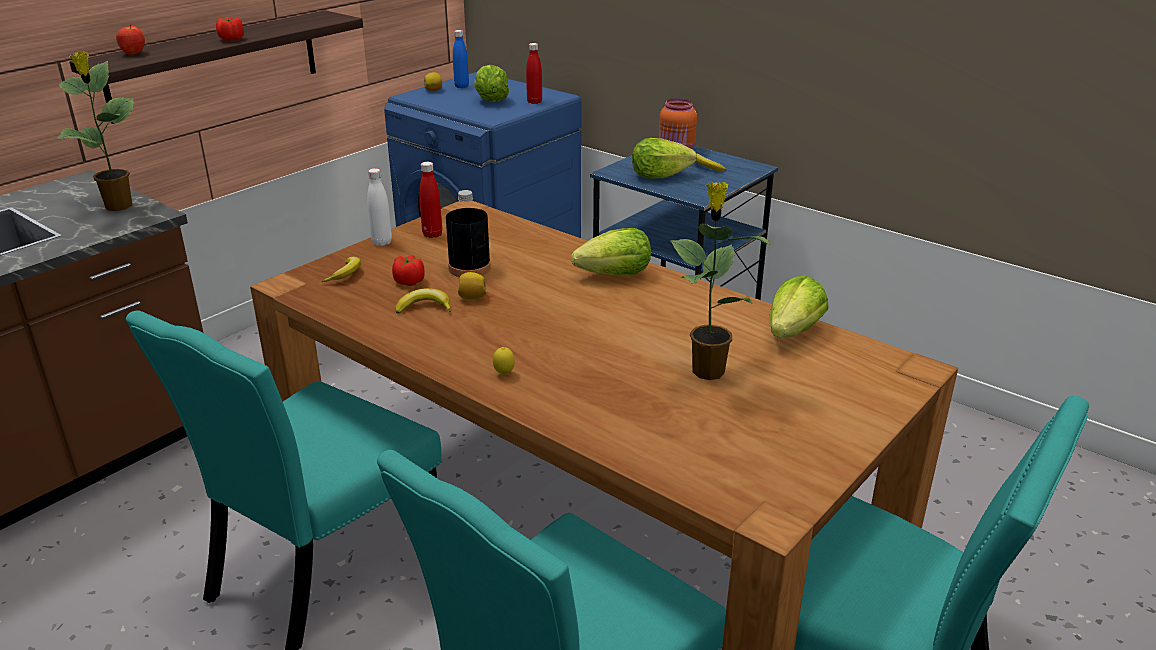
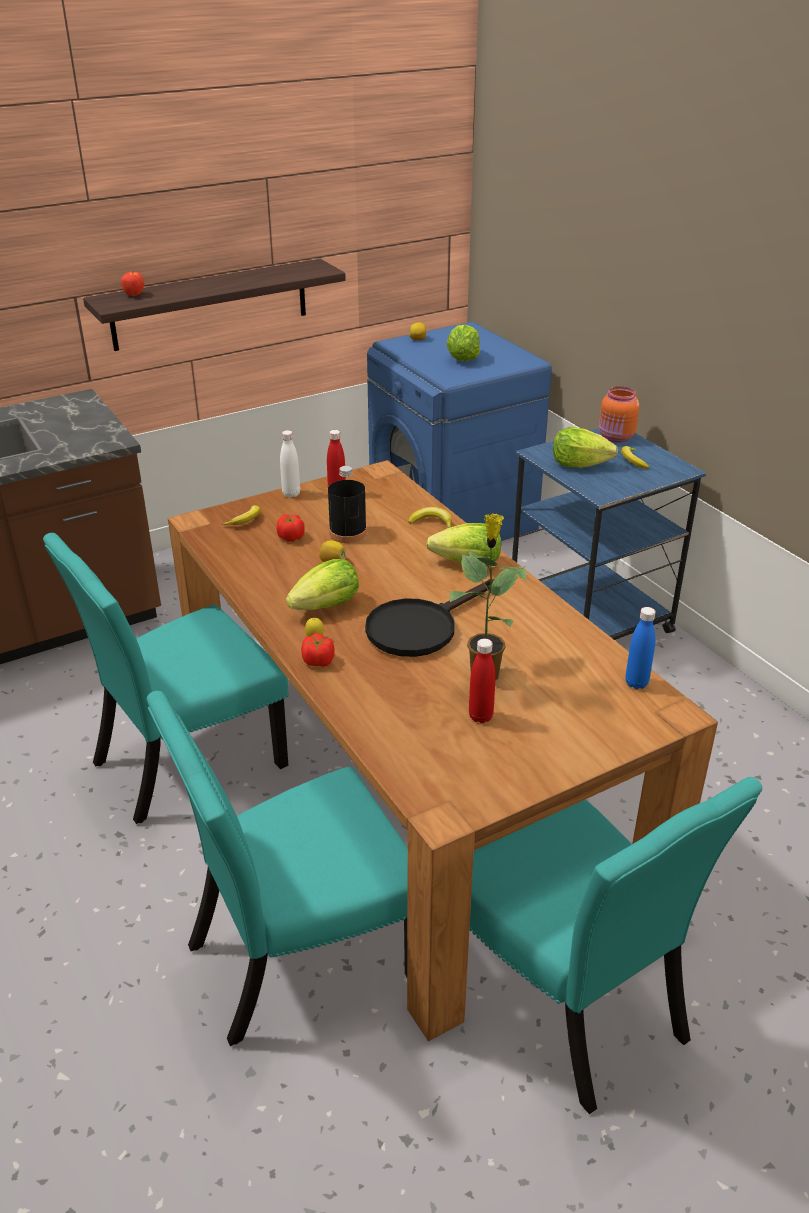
camera: 20 degrees right, 5 degrees up
(119, 206) = (95, 429): potted plant -> none
(232, 39) = (220, 287): tomato -> tomato (318, 661)
(424, 307) = (289, 564): banana -> banana (432, 522)
(461, 86) = (446, 338): blue bottle -> blue bottle (636, 683)
(534, 102) = (502, 365): red bottle -> red bottle (480, 716)
(609, 341) = (420, 627): none -> black frying pan
(793, 332) = (588, 653): lettuce -> lettuce (327, 606)

